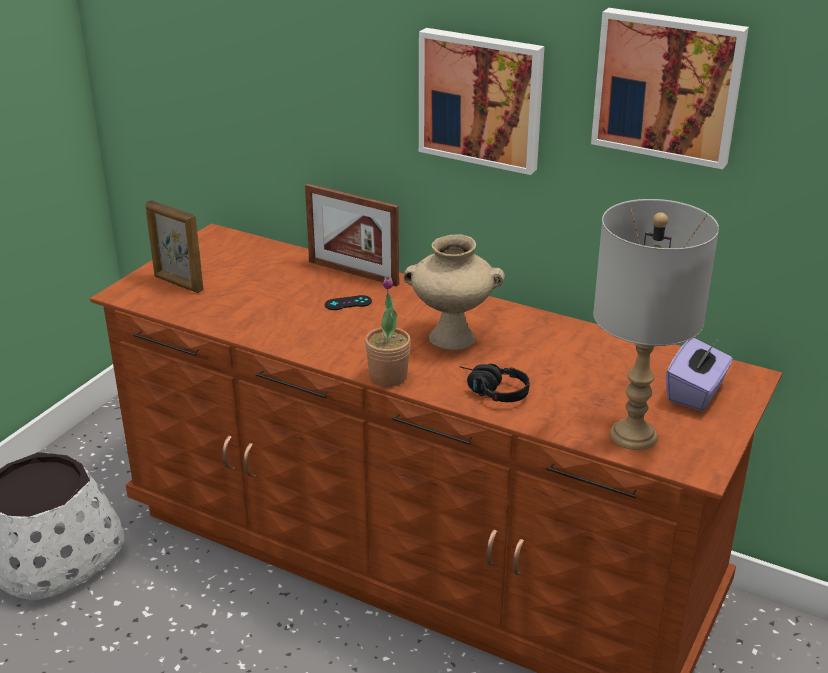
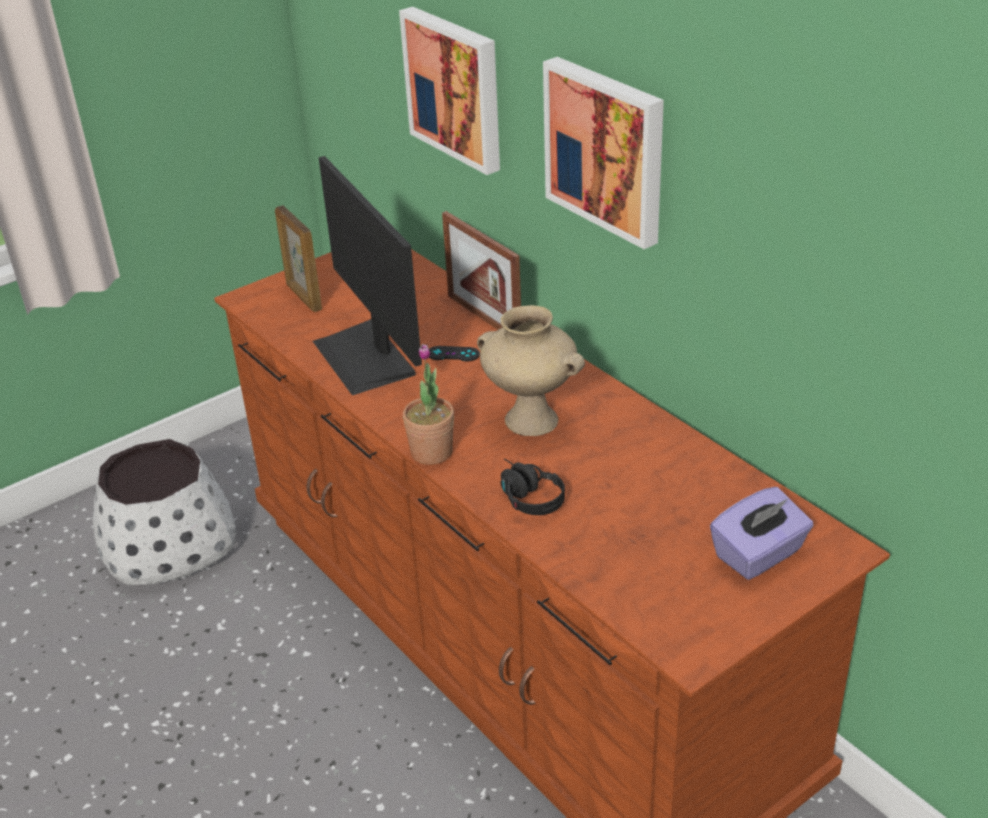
camera: 25 degrees right, 5 degrees up
(273, 318) = (366, 357): none -> monitor
(633, 435) = (644, 589): grey table lamp -> none
(668, 86) = (783, 173): picture -> picture (456, 88)

